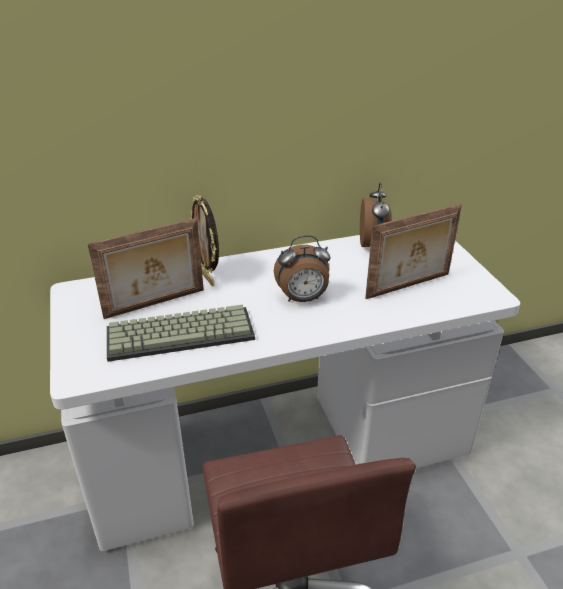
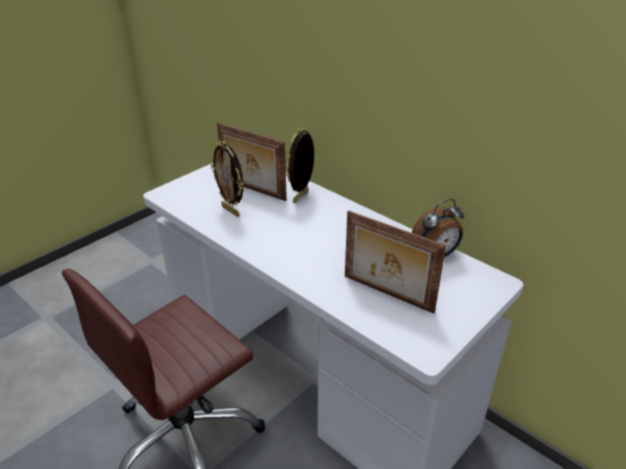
camera: 60 degrees right, 0 degrees up
(181, 332) = (231, 211): keyboard -> picture frame
(302, 299) = (314, 245): alarm clock -> none

